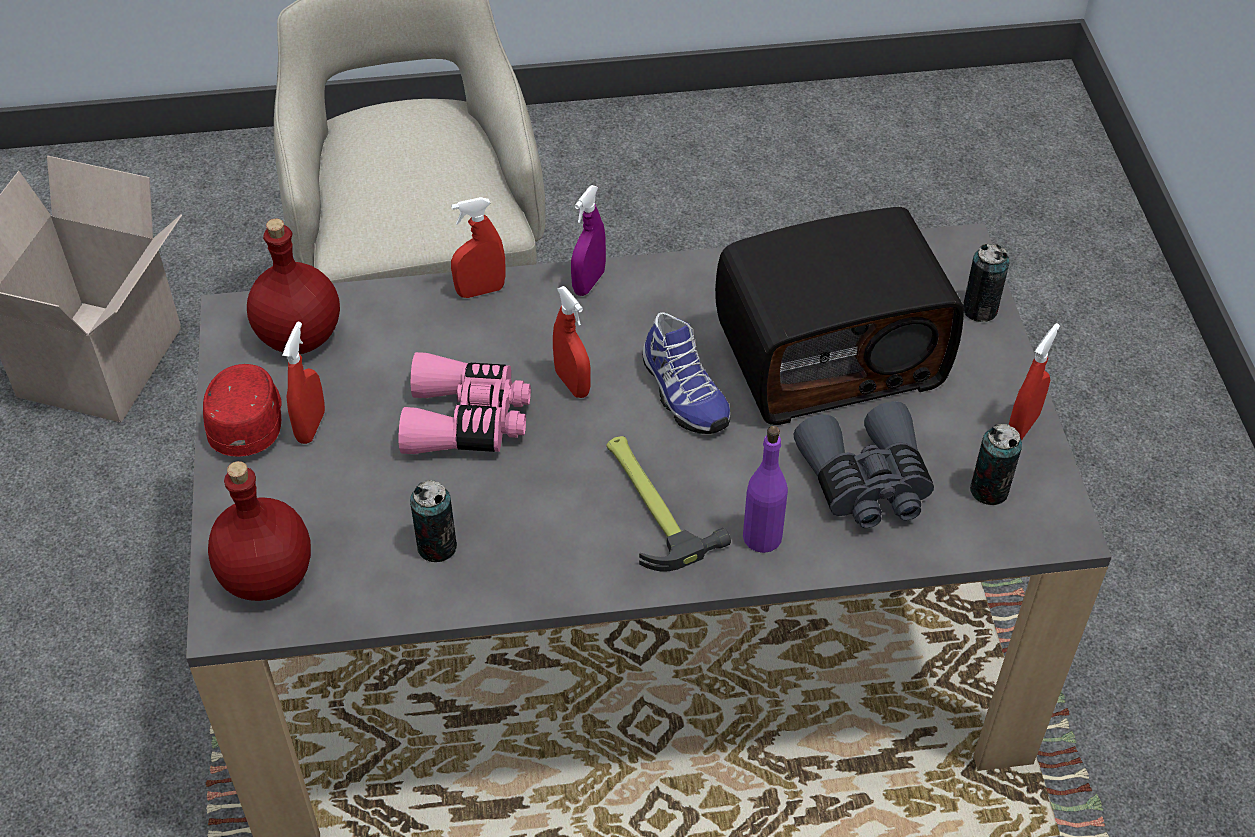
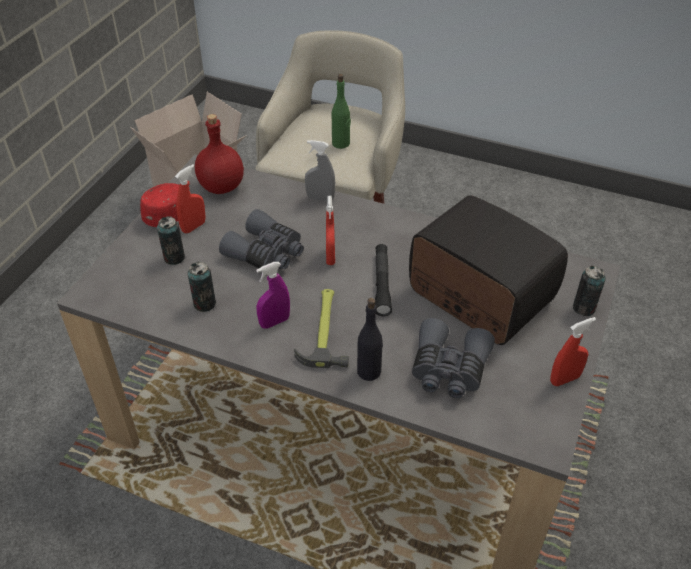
camera: 30 degrees right, 5 degrees down
(268, 574) = (121, 282): red bottle -> none
(439, 179) = (341, 143): none -> green bottle
(467, 420) = (266, 253): pink binoculars -> grey binoculars
(480, 290) = (320, 198): red spray bottle -> grey spray bottle
(589, 282) = (376, 214): purple spray bottle -> purple spray bottle (274, 322)
(681, 394) = (382, 284): shoe -> black flashlight
(762, 536) = (369, 371): purple bottle -> black bottle
(830, 354) = (478, 297): radio -> radio turned 150 degrees counterclockwise
(989, 490) = (517, 405): can -> can (174, 258)

